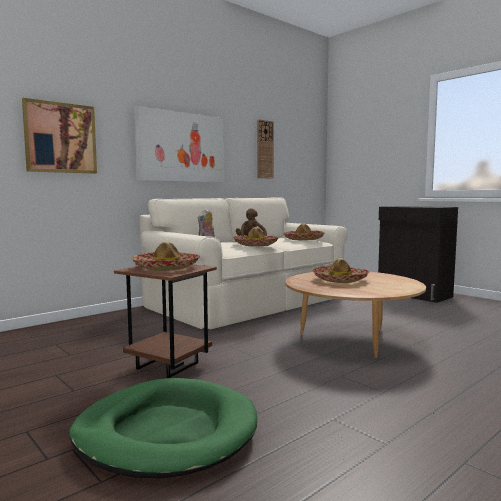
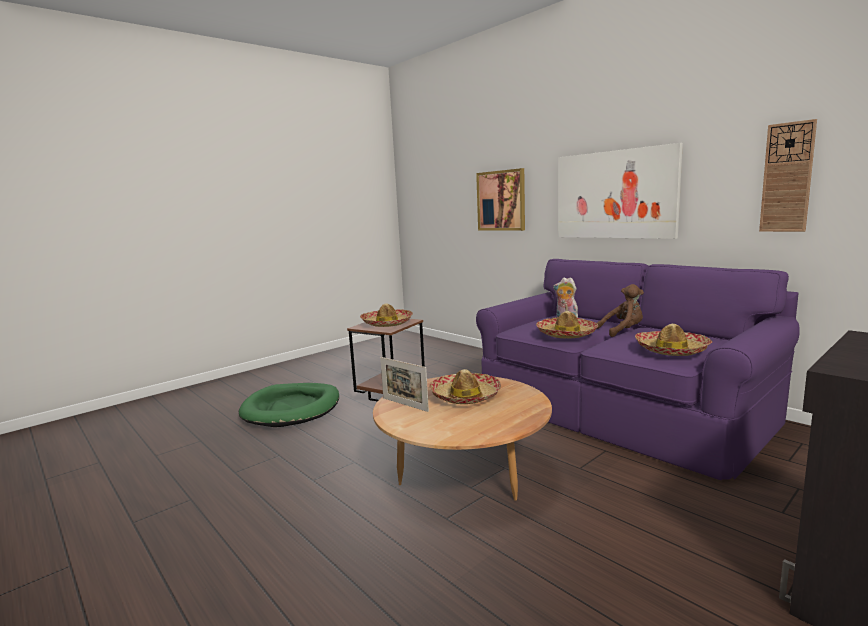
camera: 90 degrees right, 5 degrees up
(248, 301) = (621, 410): beige sofa -> purple sofa
(362, 290) = (405, 404): none -> picture frame

